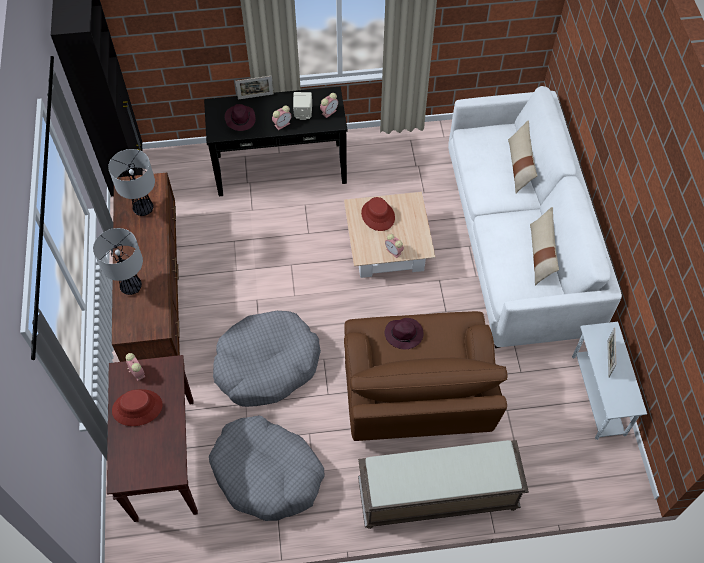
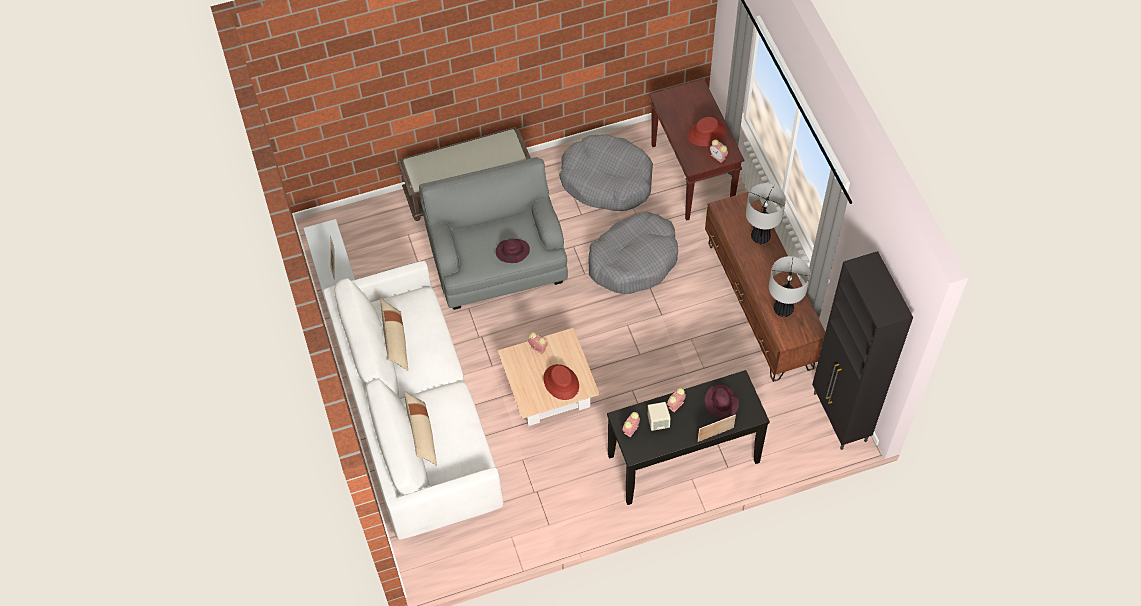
camera: 170 degrees right, 0 degrees up
(416, 395) = (497, 259): brown armchair -> grey armchair

